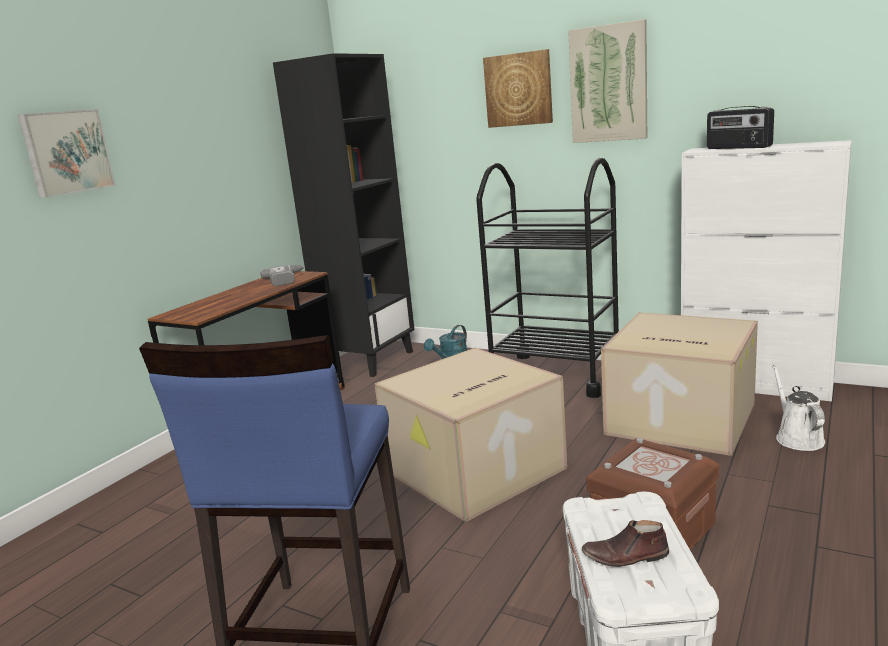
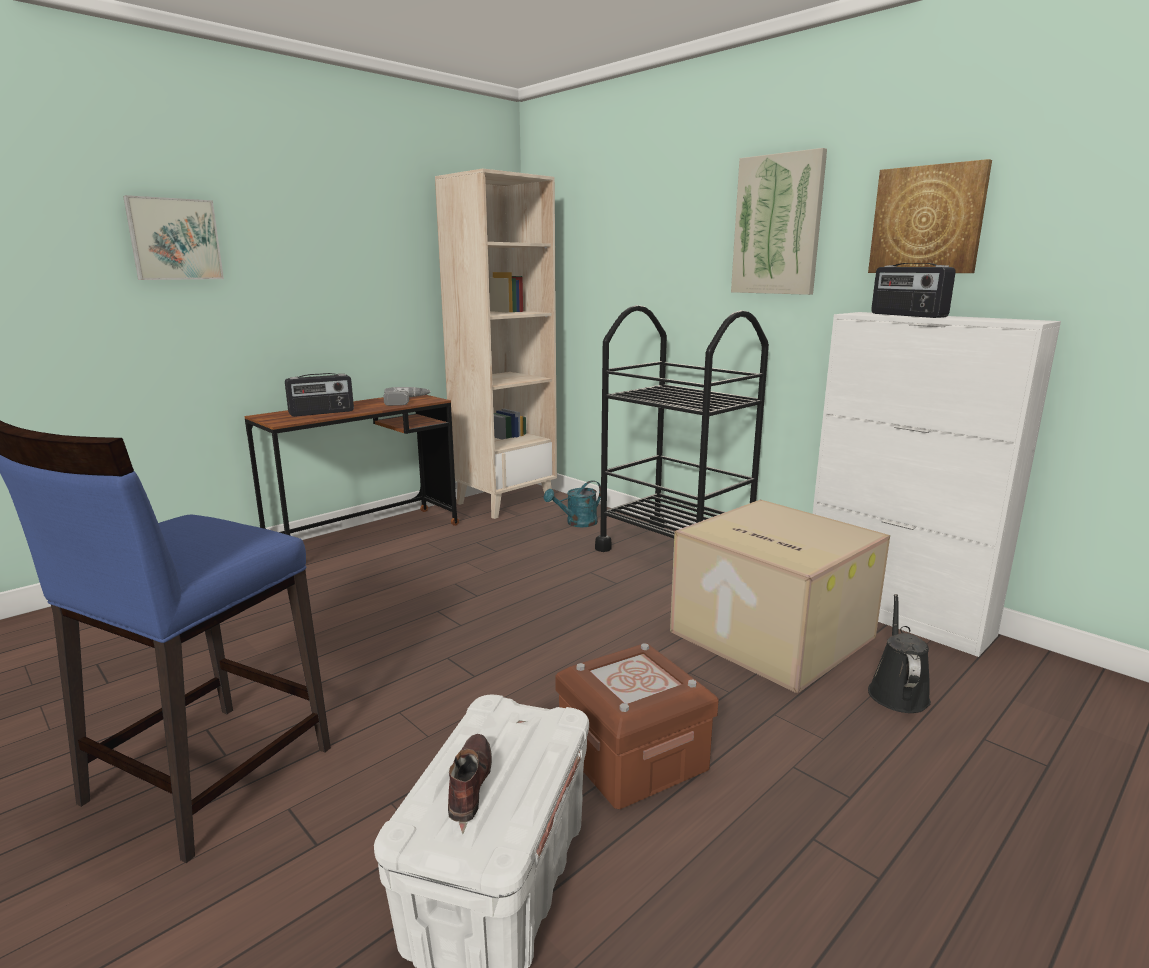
camera: 15 degrees right, 0 degrees up
(223, 303) = (322, 413): none -> radio
(369, 360) = (505, 502): black bookcase -> beige bookcase
(474, 471) = (502, 639): cardboard box -> none
(518, 89) = (684, 226): picture -> picture (927, 220)
(625, 557) = (468, 783): brown shoe -> brown shoe turned 75 degrees clockwise
(797, 438) = (897, 692): white watering can -> black watering can

